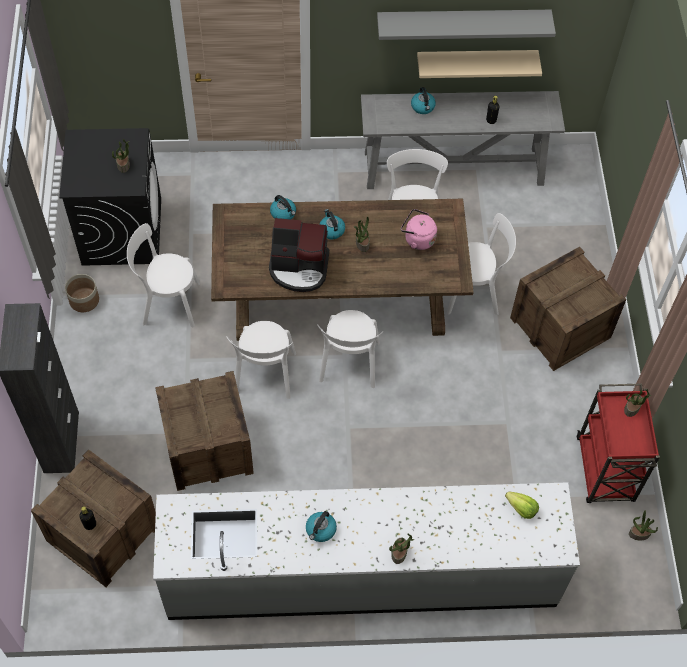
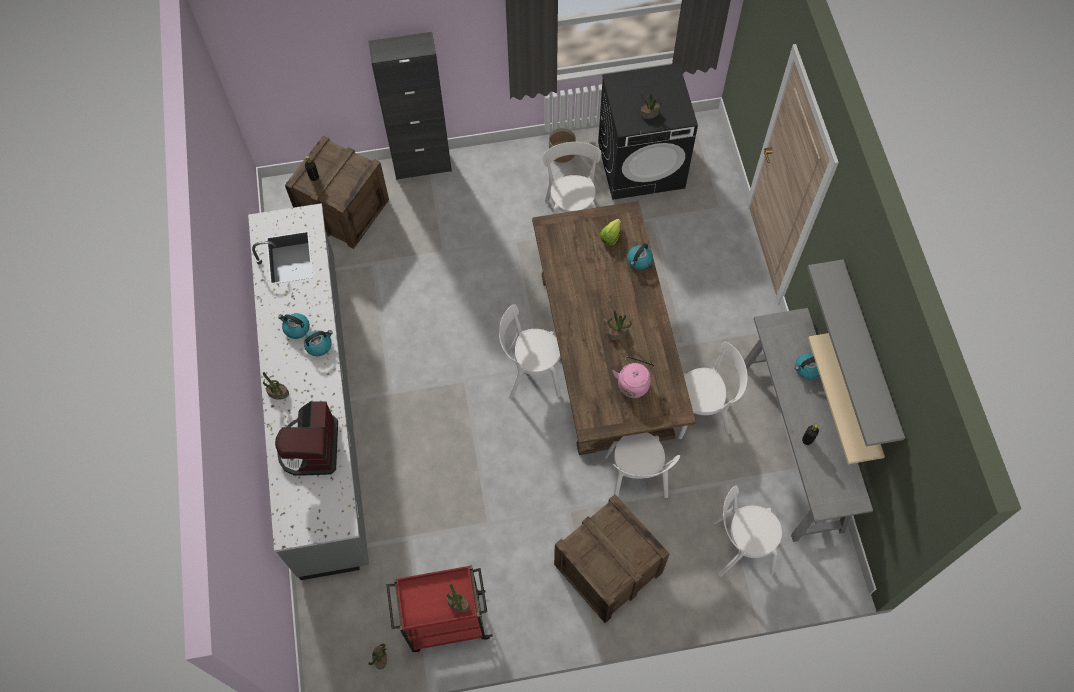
camera: 85 degrees right, 5 degrees up
(208, 447) = (430, 271): crate -> none
(265, 376) = (508, 304): white chair -> white chair (739, 546)
(299, 268) = (578, 283): coffee machine -> coffee machine (310, 448)
(331, 230) = (628, 304): kettle -> kettle (319, 345)
(521, 509) = (327, 494): lettuce -> lettuce (610, 237)

